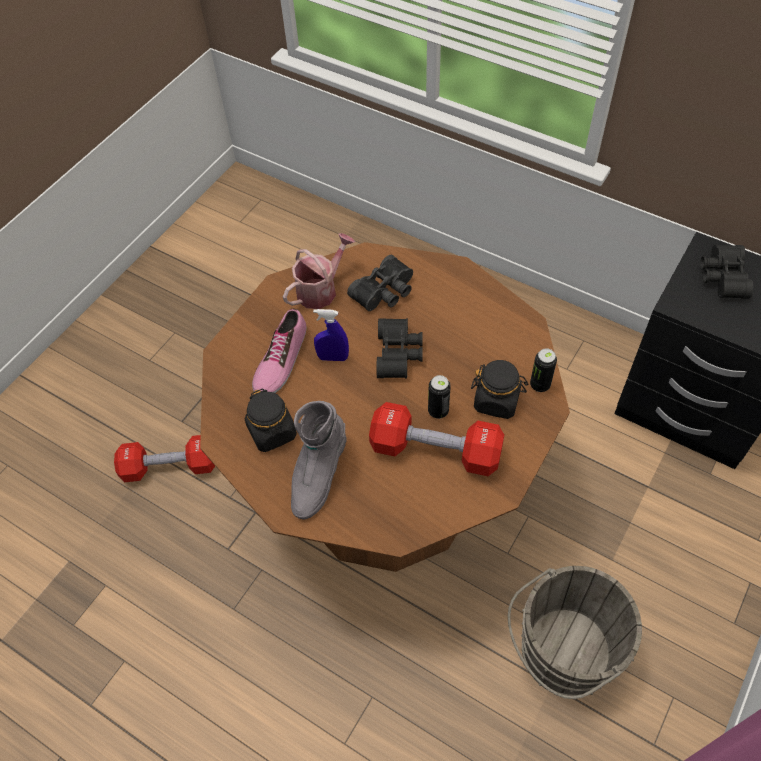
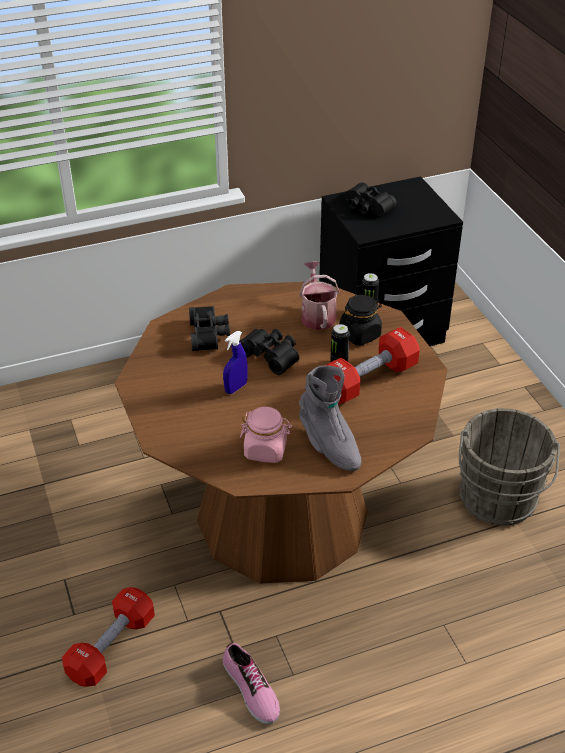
camera: 55 degrees left, 15 degrees down
(272, 432) = (266, 450): black jar -> pink jar
(280, 360) = (205, 414): shoe -> shoe (250, 689)
(320, 289) = (165, 363): watering can -> watering can (317, 315)

